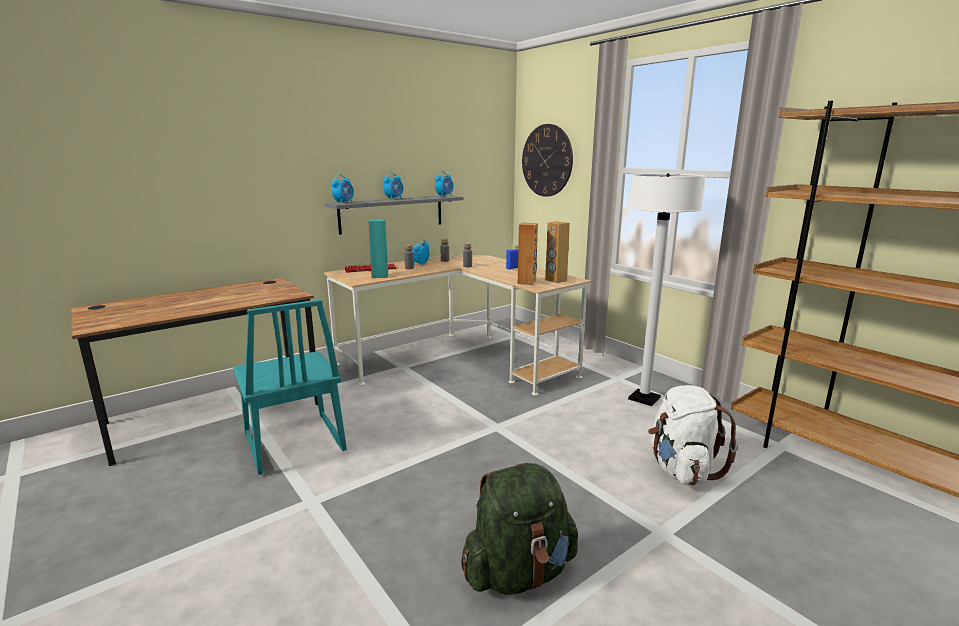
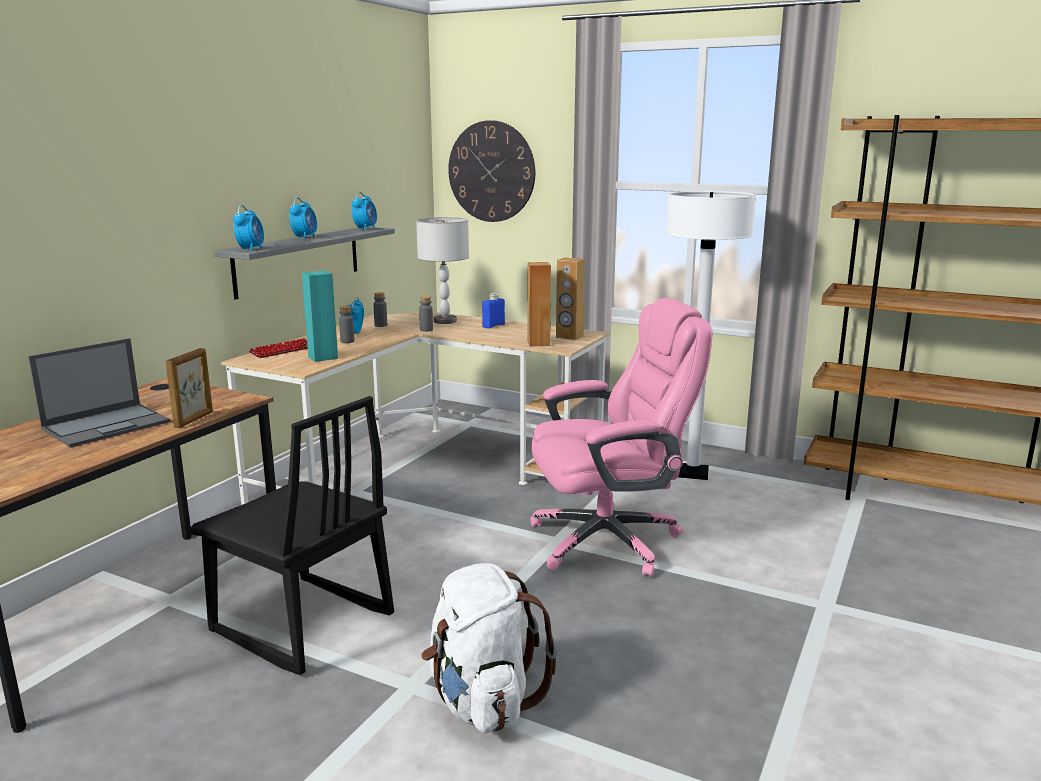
camera: 25 degrees left, 0 degrees up
(210, 299) = (108, 425): none -> laptop
(253, 302) = (194, 419): none -> picture frame
(293, 443) = (301, 625): turquoise chair -> black chair
(488, 262) = (445, 321): none -> grey table lamp
(519, 572) = (728, 683): green backpack -> none
(533, 435) = (609, 540): none -> pink office chair
(681, 469) = (792, 540): white backpack -> white backpack (482, 701)

